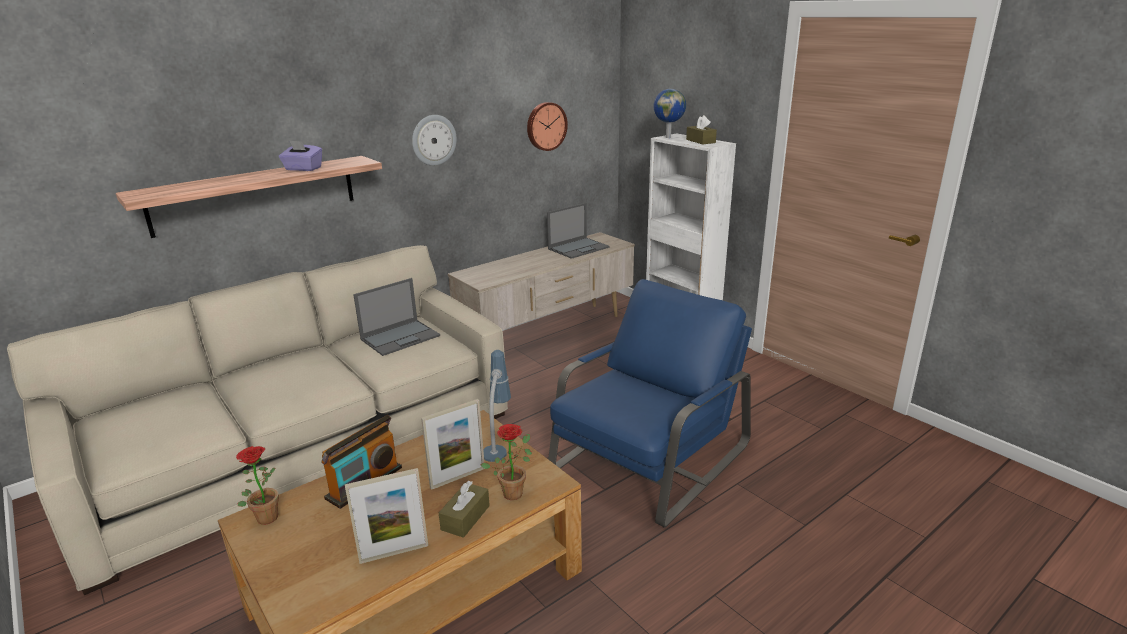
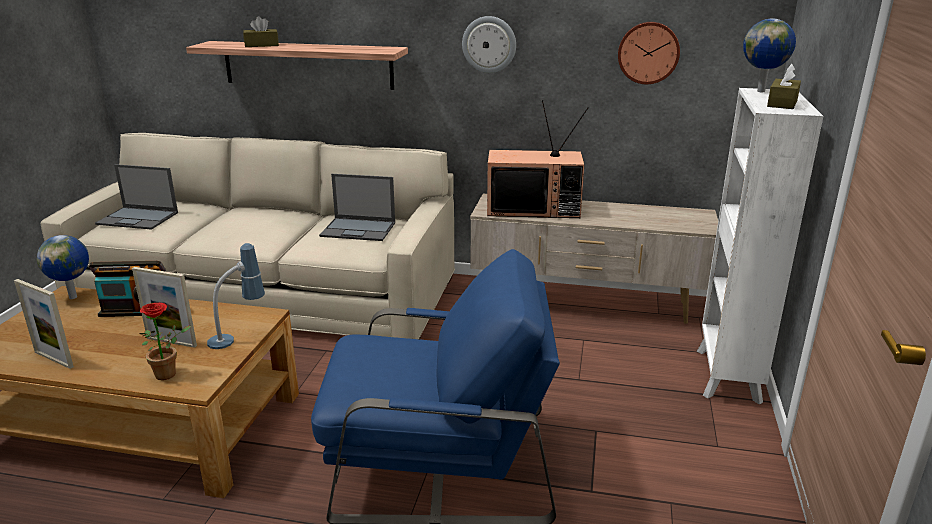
camera: 50 degrees right, 0 degrees up
(264, 516) = (74, 297): potted plant -> globe
(303, 169) = (335, 48): purple tissue box -> none
(465, 518) = (116, 368): brown tissue box -> brown tissue box (261, 45)
(507, 269) = (534, 208): none -> television
(579, 248) = (649, 216): laptop -> laptop (138, 218)

